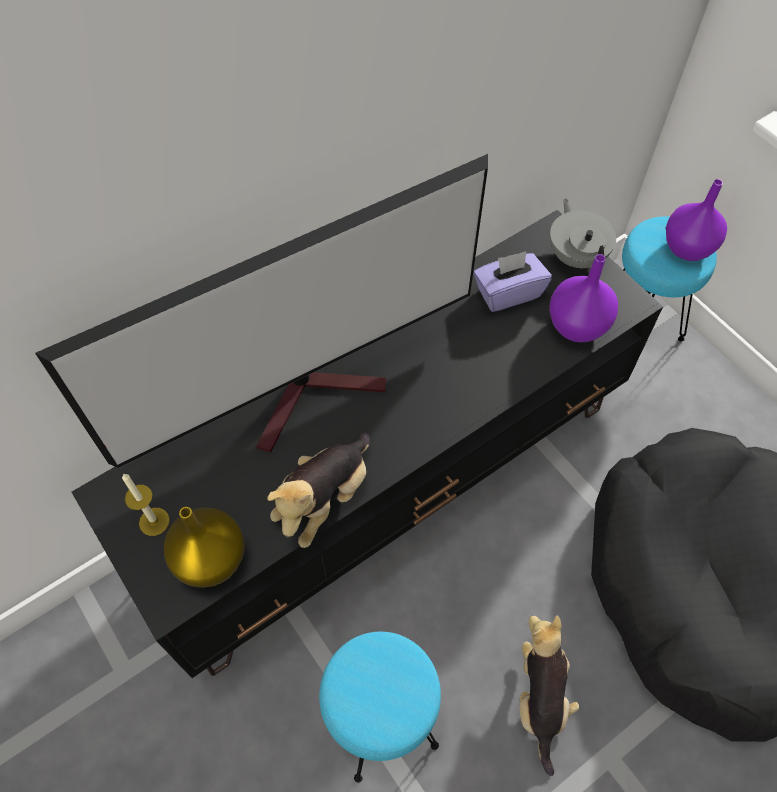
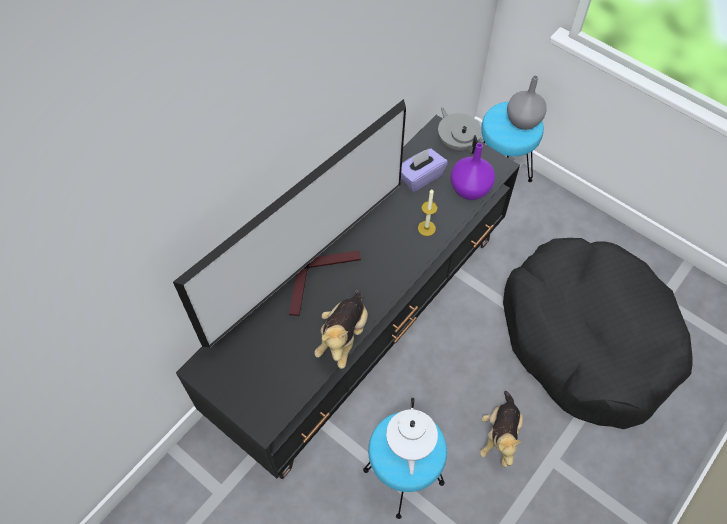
camera: 15 degrees left, 0 degrees up
(154, 521) = (238, 377): candle -> candle (426, 228)
(210, 559) = (282, 391): yellow vase -> none
(384, 684) = (410, 443): none -> white teapot
(540, 697) = (500, 435): plush toy -> plush toy turned 150 degrees counterclockwise
(687, 249) = (523, 122): purple vase -> grey vase

